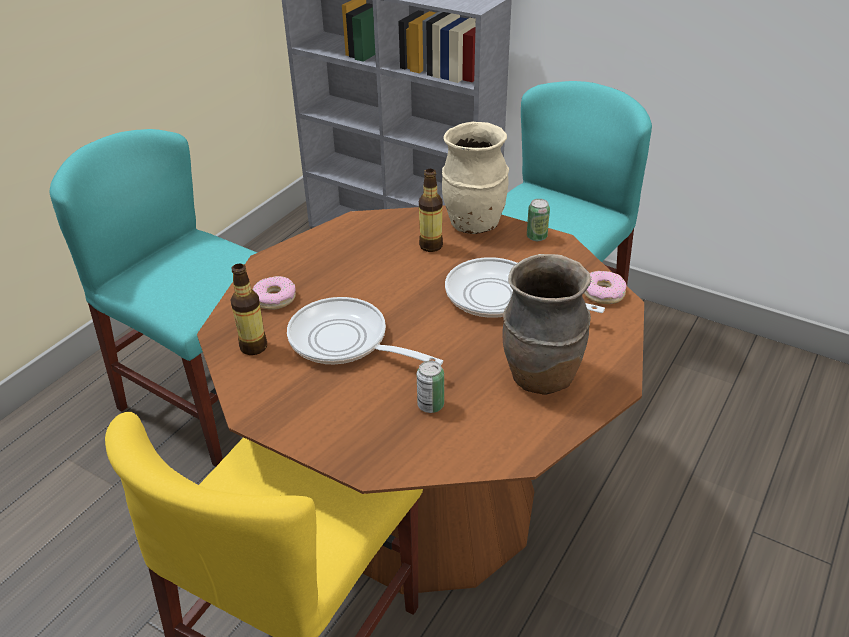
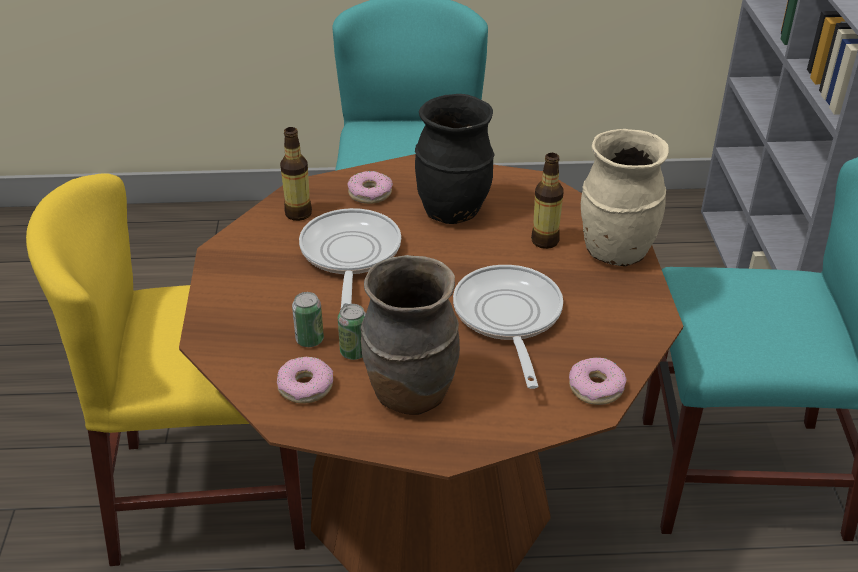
camera: 55 degrees right, 0 degrees up
(349, 269) = (453, 211): none -> black vase
(486, 430) = (305, 386): none -> donut
(536, 237) = (645, 302): can -> can (354, 352)

